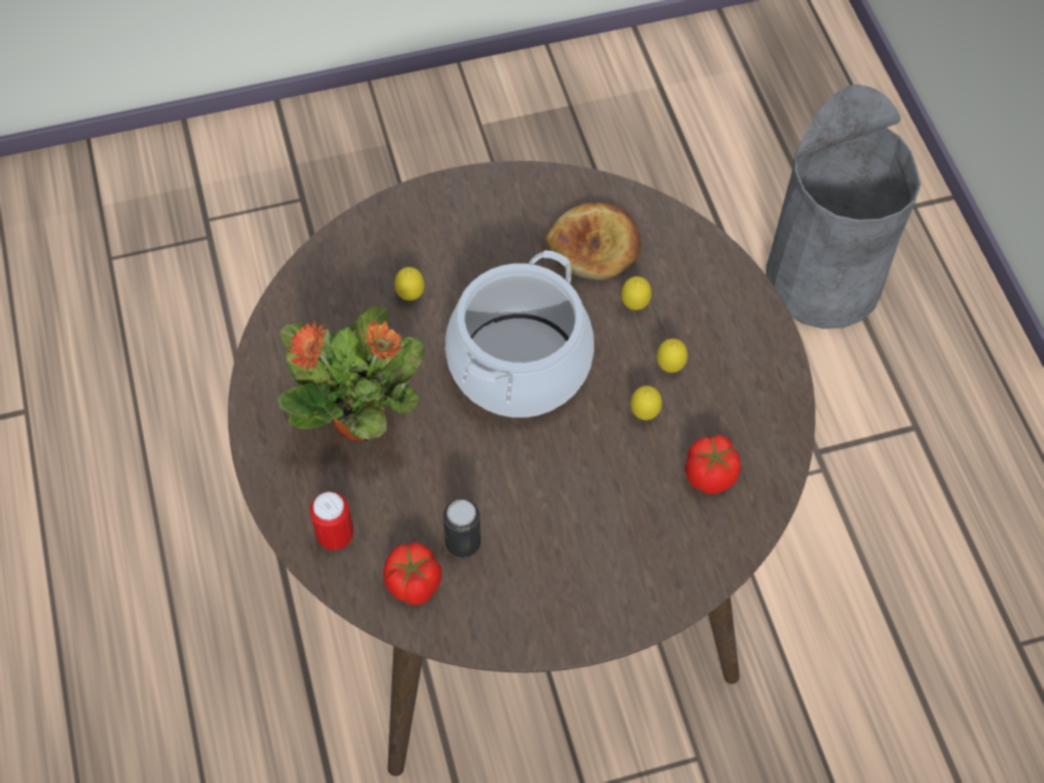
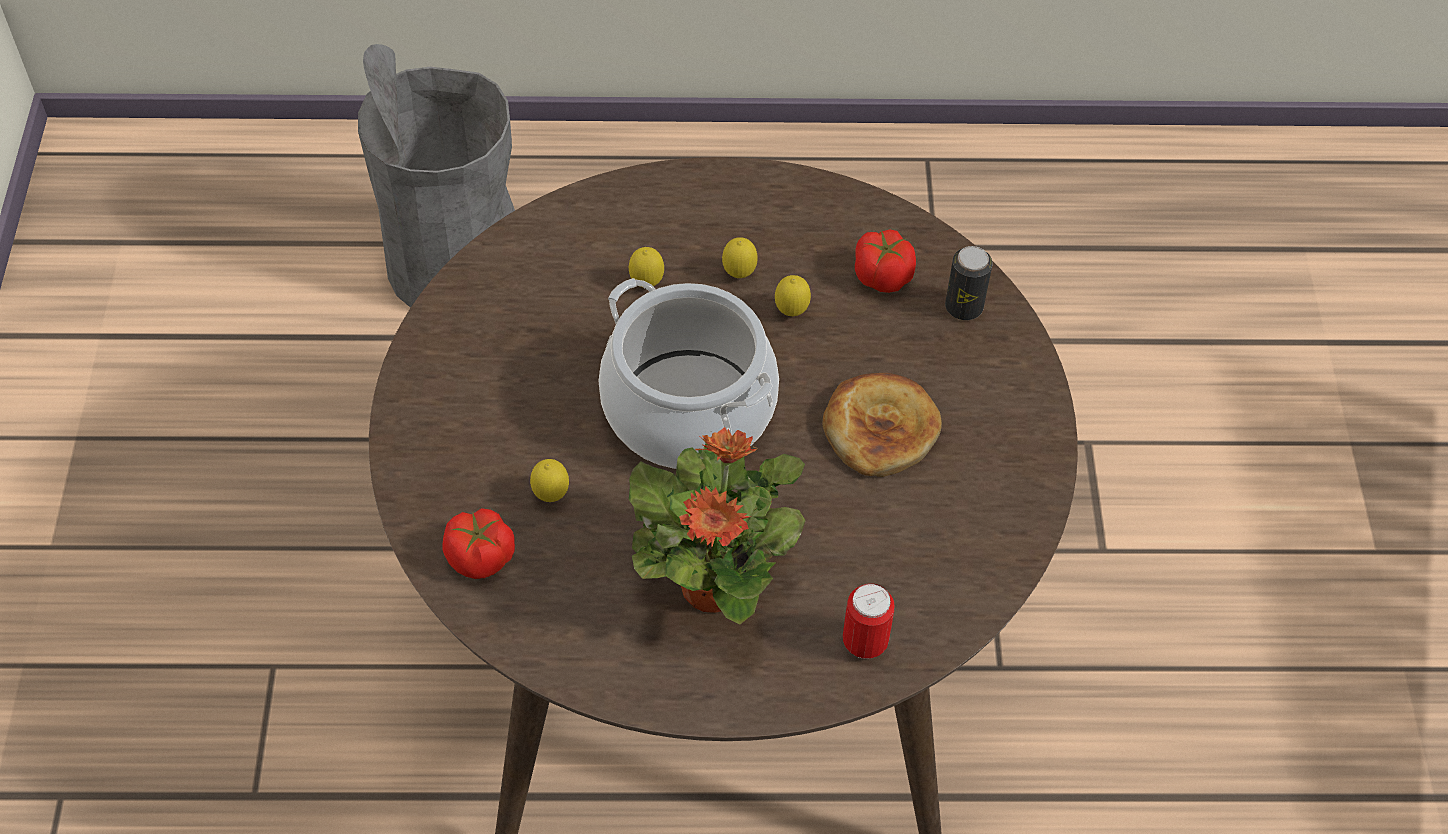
camera: 75 degrees left, 5 degrees down
(413, 583) = (945, 575): tomato -> tomato (481, 557)
(463, 542) = (906, 516): can -> can (964, 307)
(594, 245) = (550, 299): bread -> bread (880, 428)

